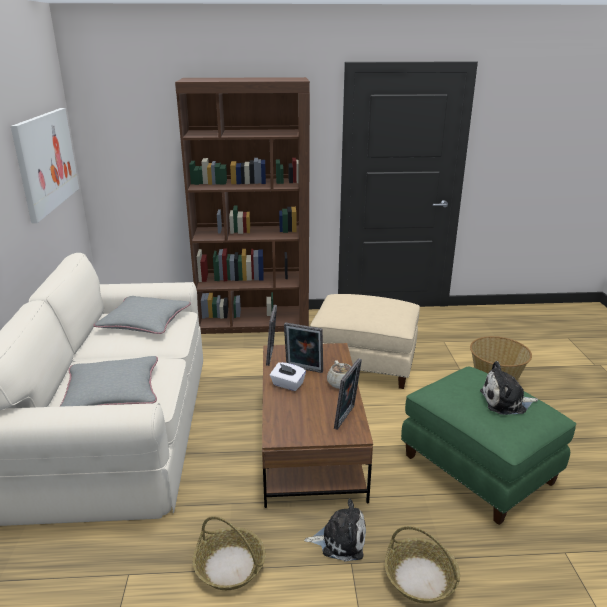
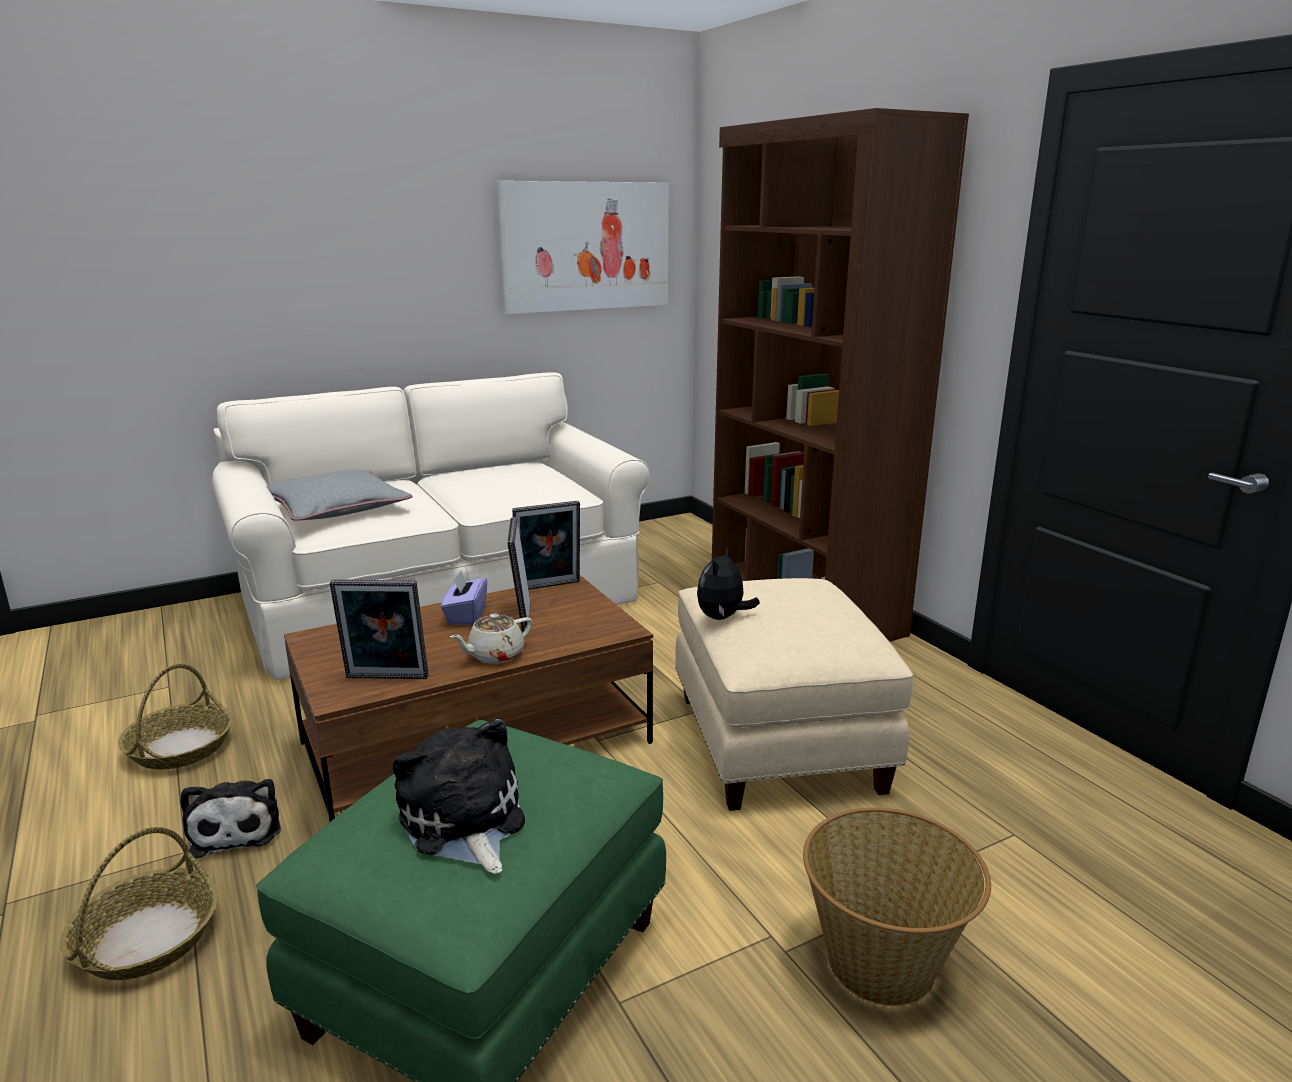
camera: 65 degrees right, 5 degrees down
(145, 321) = (529, 480): grey pillow -> none
(287, 384) = (466, 615): white tissue box -> purple tissue box
(364, 320) = (722, 618): none -> plush toy

